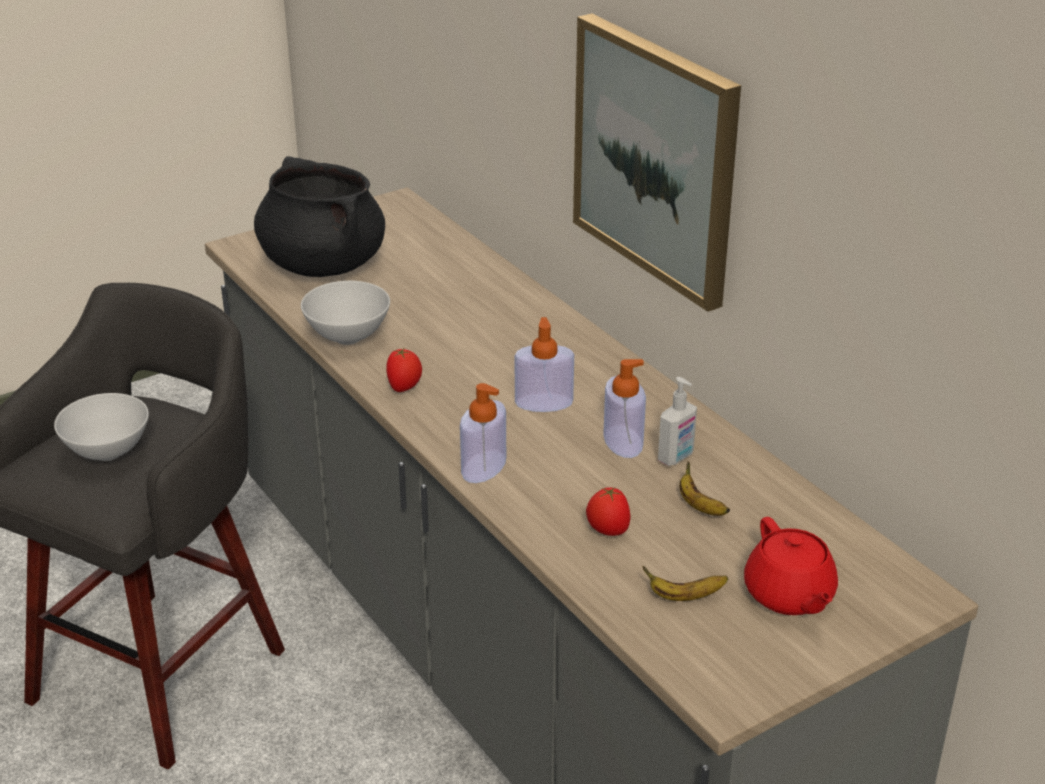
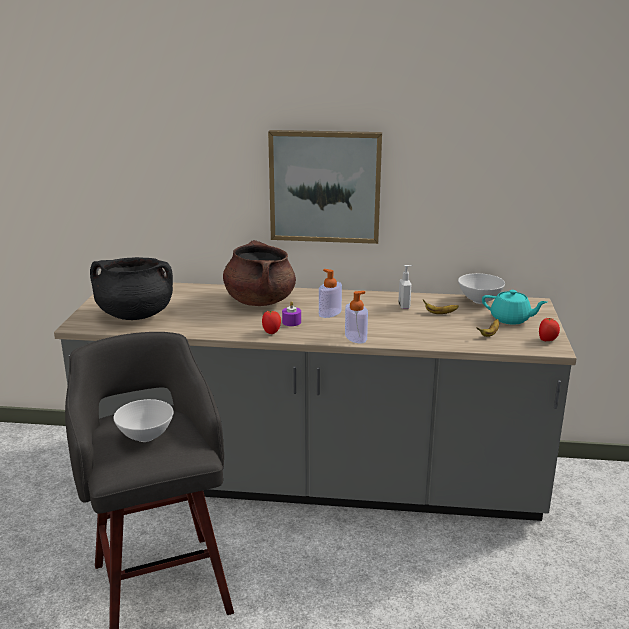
camera: 50 degrees left, 10 degrees down
(347, 337) = (209, 329): white bowl -> white bowl (479, 301)
(462, 387) = (291, 322): none -> purple candle
(501, 325) = (259, 301): none -> brown cooking pot
(607, 531) = (432, 332): tomato -> tomato (547, 340)
(623, 441) = (379, 310): soap dispenser -> none
(789, 595) = (511, 319): red teapot -> turquoise teapot

